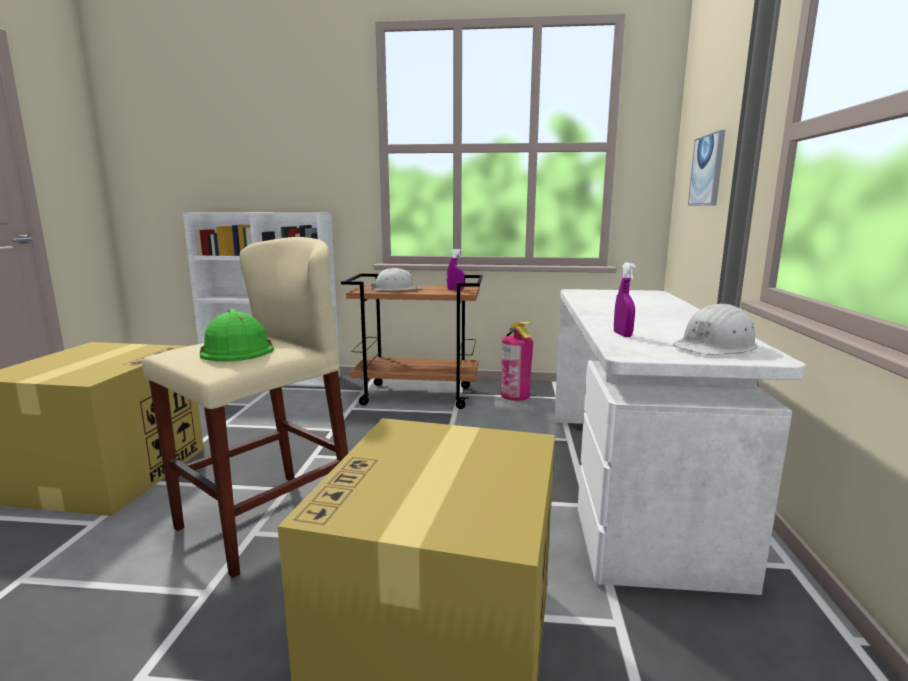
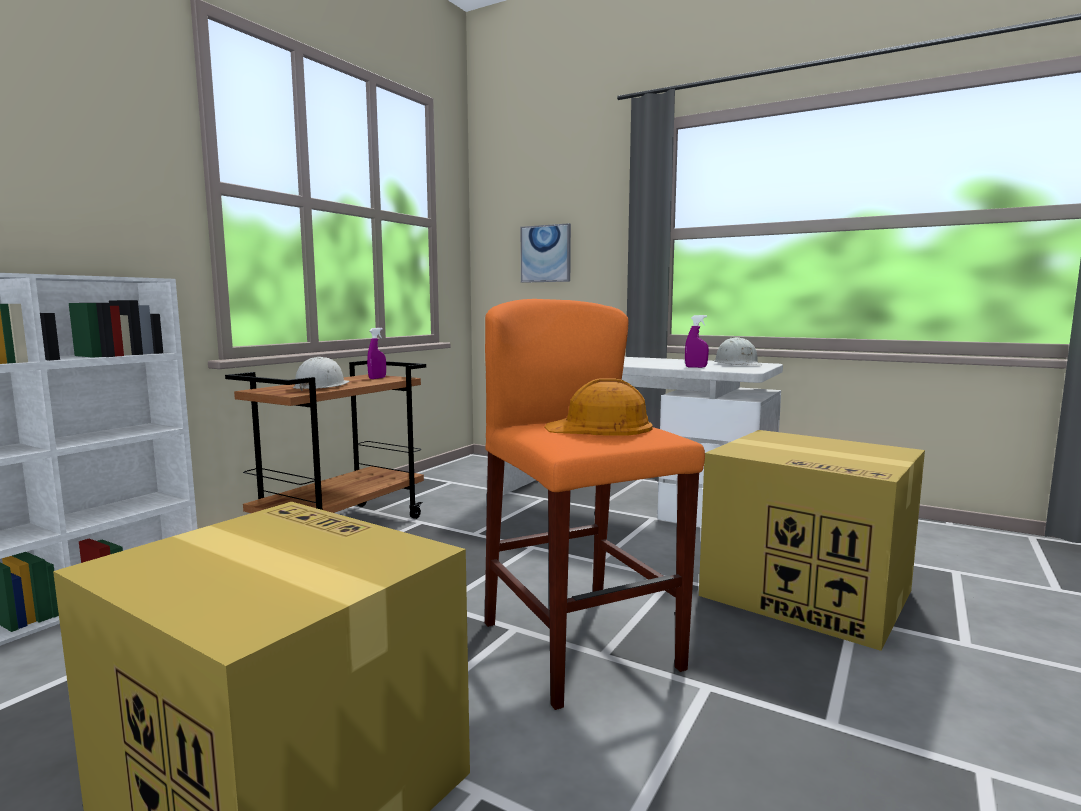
camera: 65 degrees left, 5 degrees down
(235, 349) = (600, 427): green hard hat -> orange hard hat
(266, 520) = (580, 645): beige stool -> orange stool
(515, 395) = (419, 493): fire extinguisher -> none

